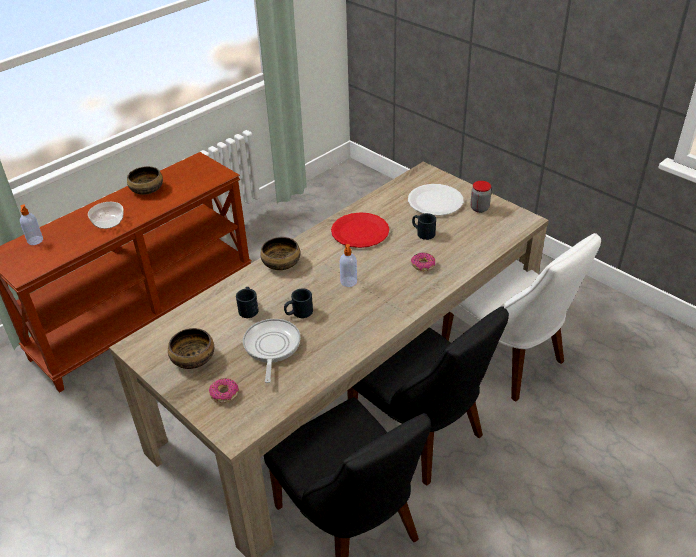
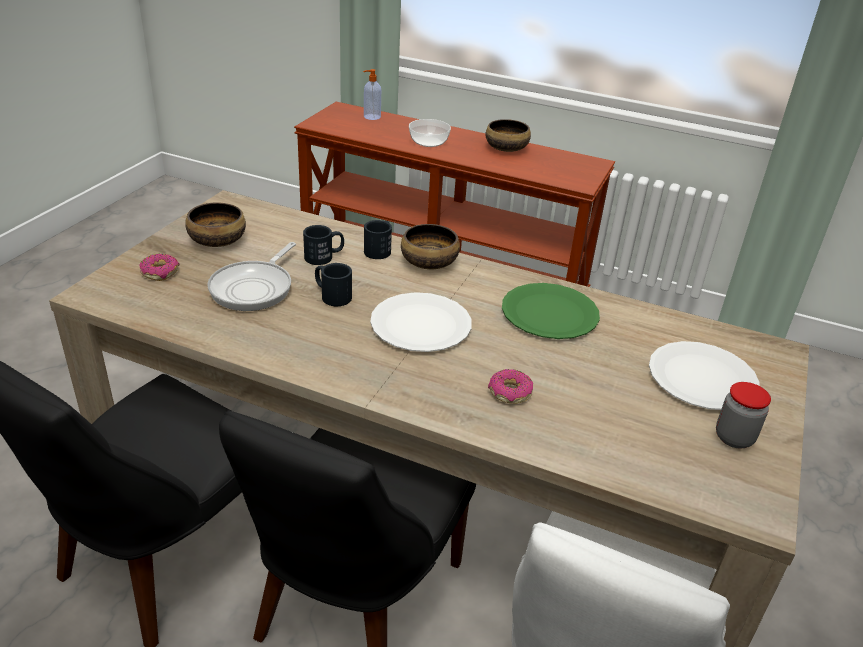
camera: 65 degrees right, 5 degrees down
(271, 347) = (254, 288): frying pan -> frying pan turned 135 degrees clockwise
(348, 282) = (421, 325): soap dispenser -> white plate
(360, 231) = (550, 313): red plate -> green plate
(422, 232) = (599, 378): black mug -> black mug (380, 249)

